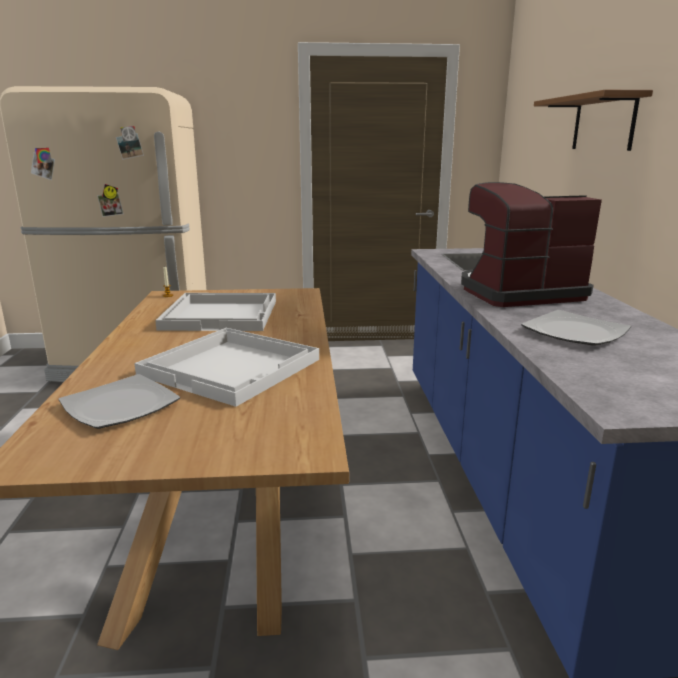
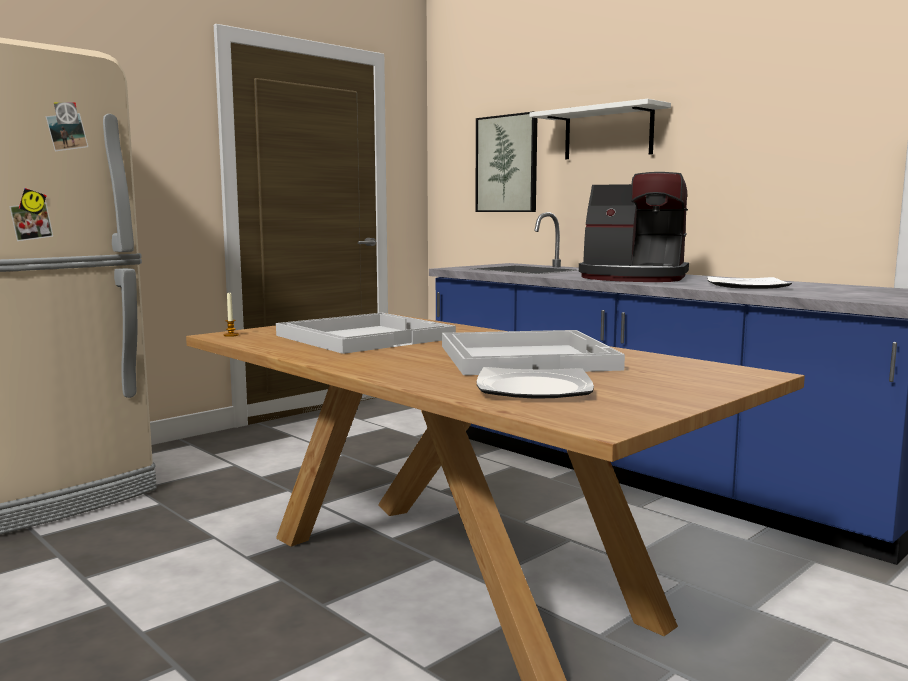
camera: 40 degrees left, 10 degrees down
(518, 293) = (633, 278): coffee machine -> coffee machine turned 105 degrees counterclockwise
(540, 149) = (507, 164): none -> picture
(603, 123) = (608, 133): brown shelf -> white shelf

